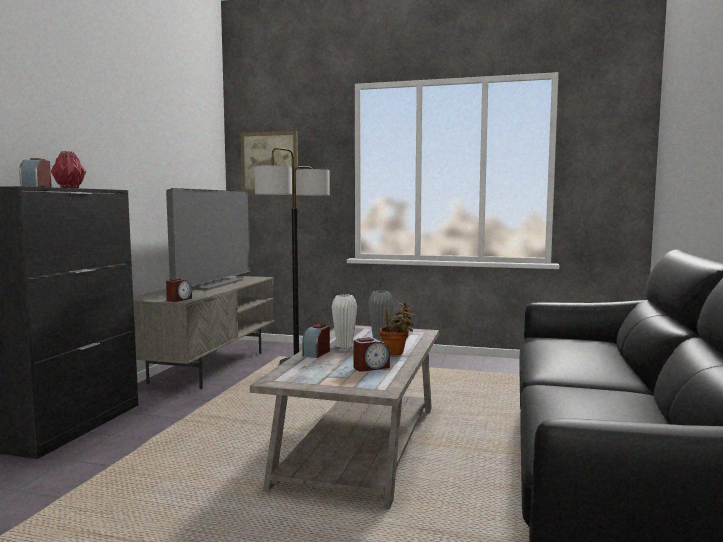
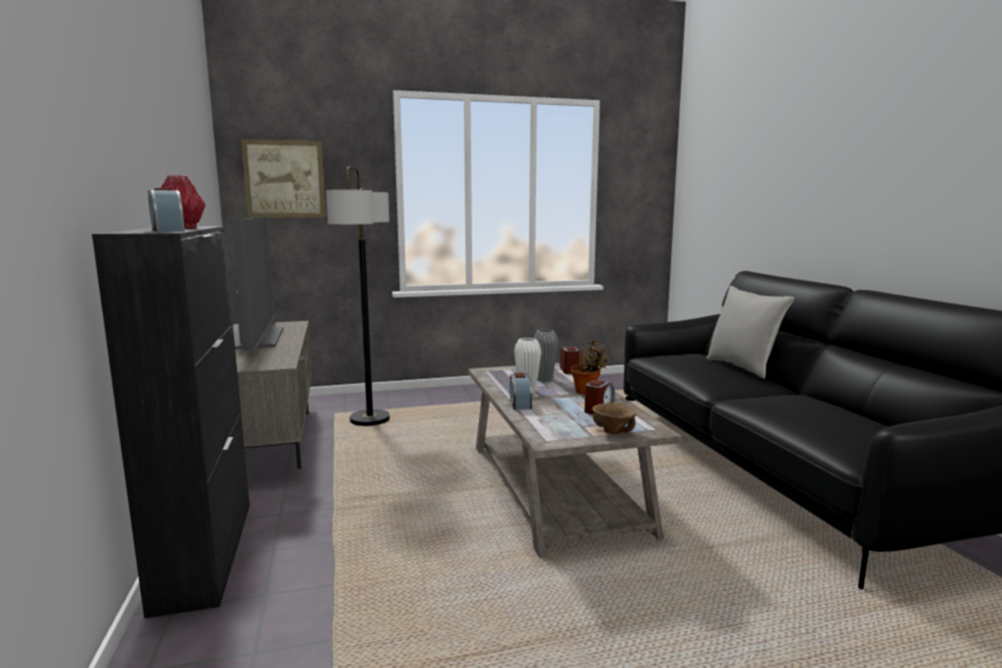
camera: 30 degrees left, 5 degrees up
(179, 299) = (274, 364): alarm clock -> alarm clock (569, 370)
(340, 384) = (612, 432): none -> brown bowl
(620, 358) = (743, 367): none -> grey pillow

